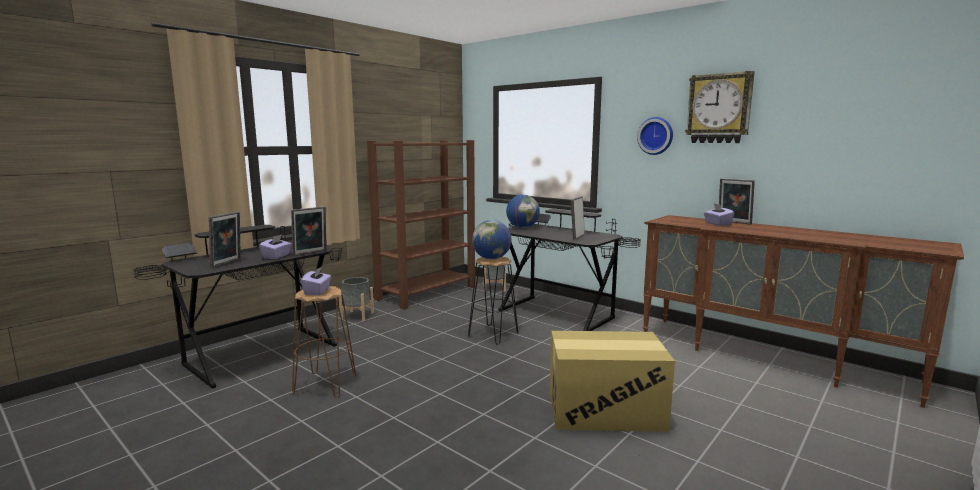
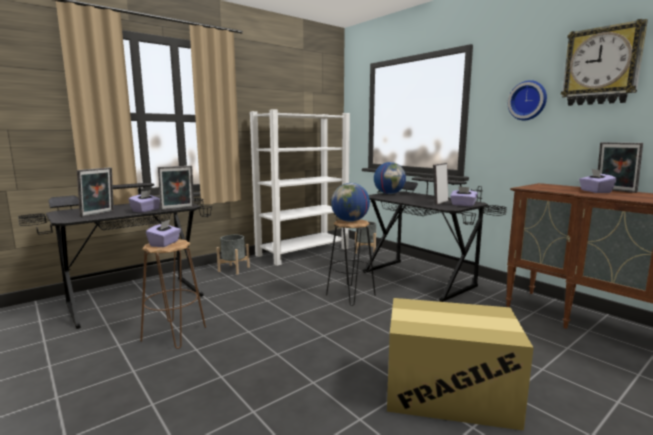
camera: 10 degrees right, 0 degrees up
(427, 293) = (303, 252): brown bookcase -> white bookcase
(599, 238) = (463, 205): none -> purple tissue box

